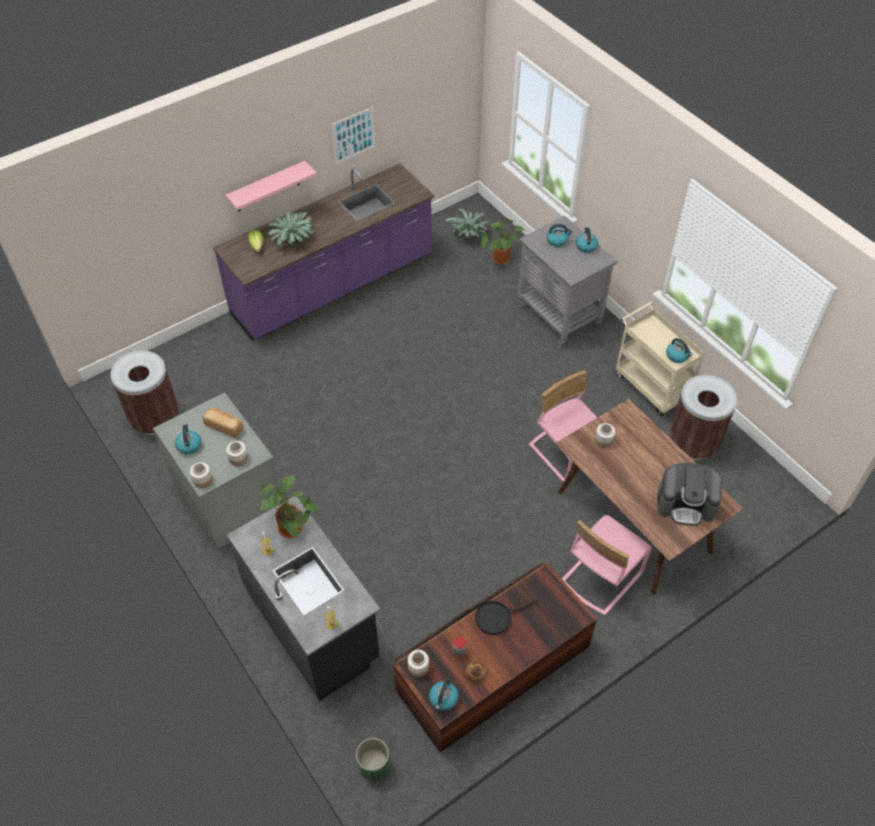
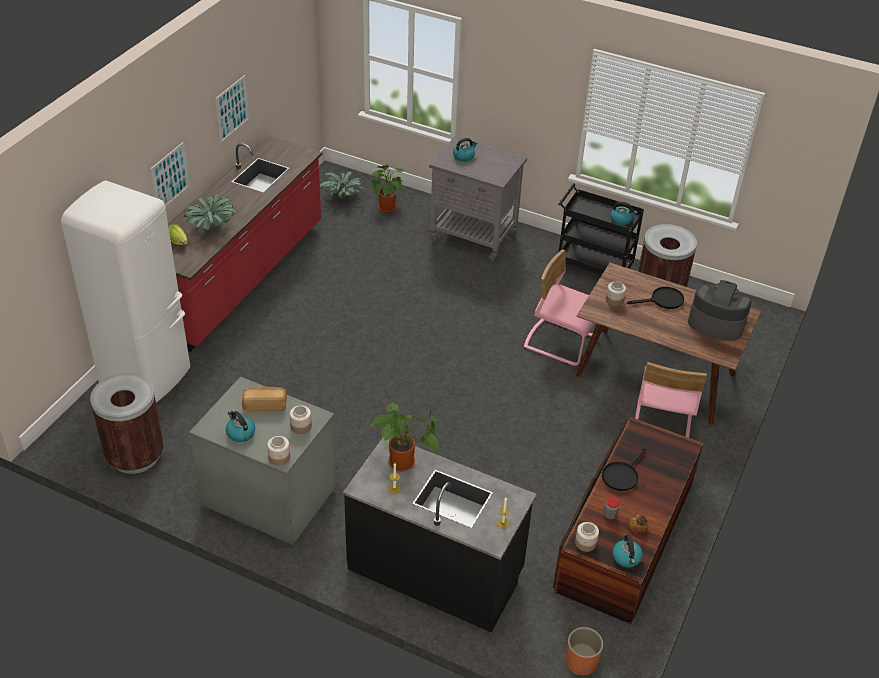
camera: 30 degrees left, 10 degrees down
(208, 350) = (148, 375): none -> white fridge
(267, 187) = (170, 177): pink shelf -> picture
(333, 287) = (240, 279): purple counter -> red counter
(373, 765) = (581, 662): green planter -> orange planter
(586, 246) = (492, 153): kettle -> none
(649, 388) = (591, 269): beige cart -> black cart
(650, 459) = (662, 300): none -> black frying pan
(686, 504) = (715, 323): coffee machine -> coffee machine turned 135 degrees counterclockwise

